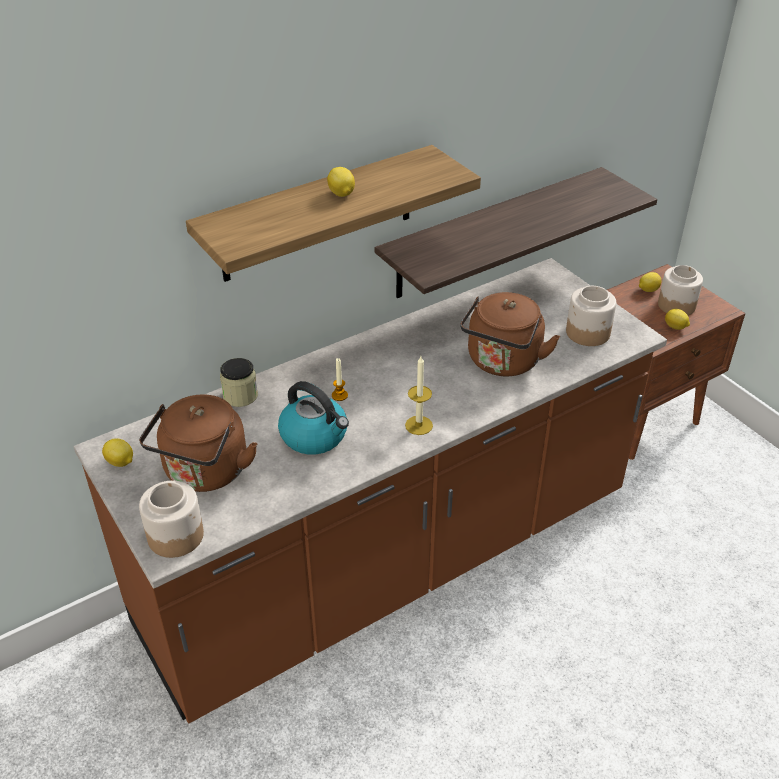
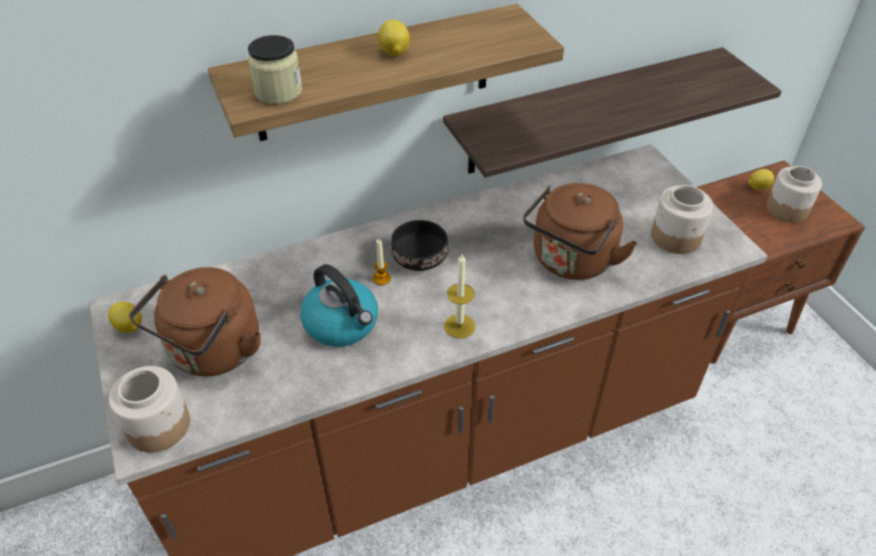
camera: 10 degrees right, 5 degrees up
(240, 396) = (276, 265): jar -> jar (278, 91)
(370, 375) = (421, 258): none -> black bowl
(675, 327) = (781, 234): lemon -> none

